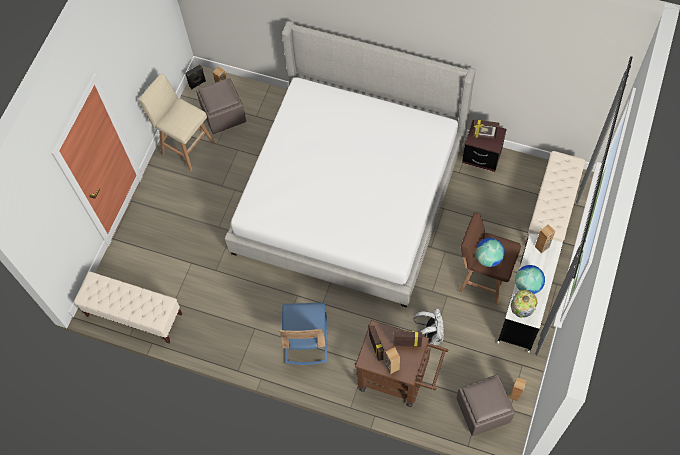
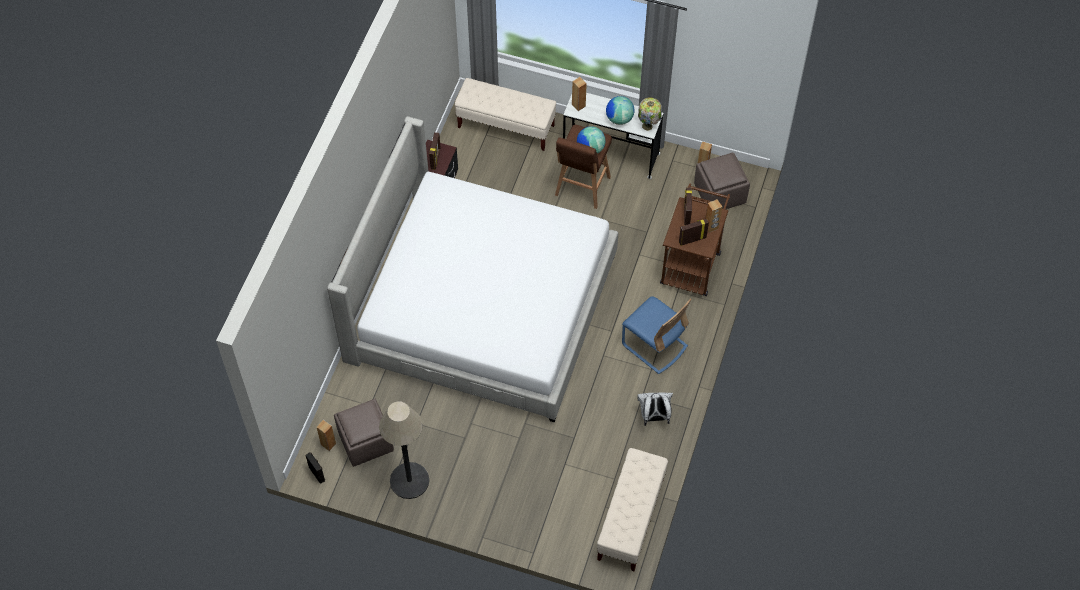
camera: 95 degrees left, 5 degrees down
(186, 147) = (409, 480): beige stool -> floor lamp
(306, 340) = (654, 345): blue chair -> blue chair turned 45 degrees clockwise
(430, 335) = (644, 235): white backpack -> white backpack (654, 417)

